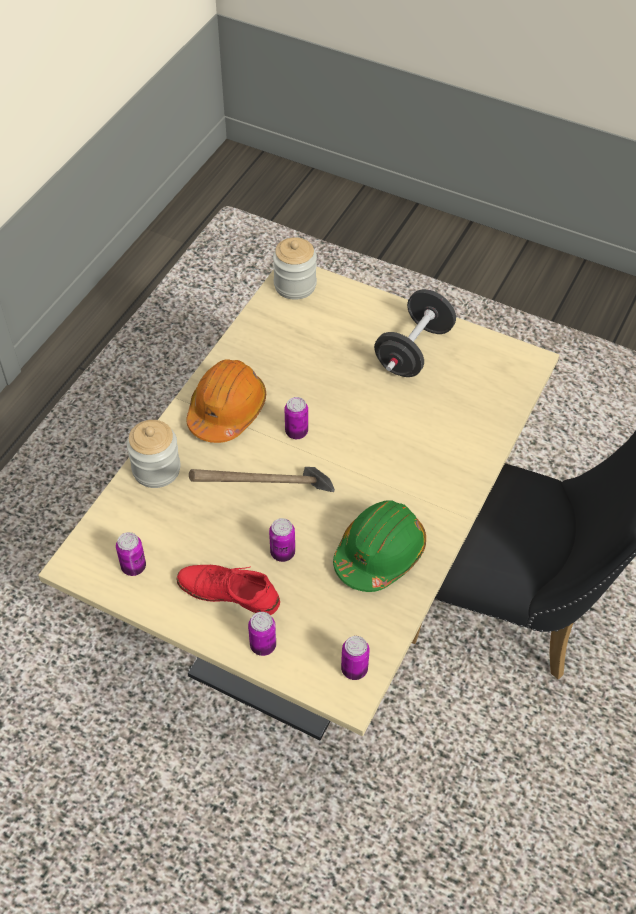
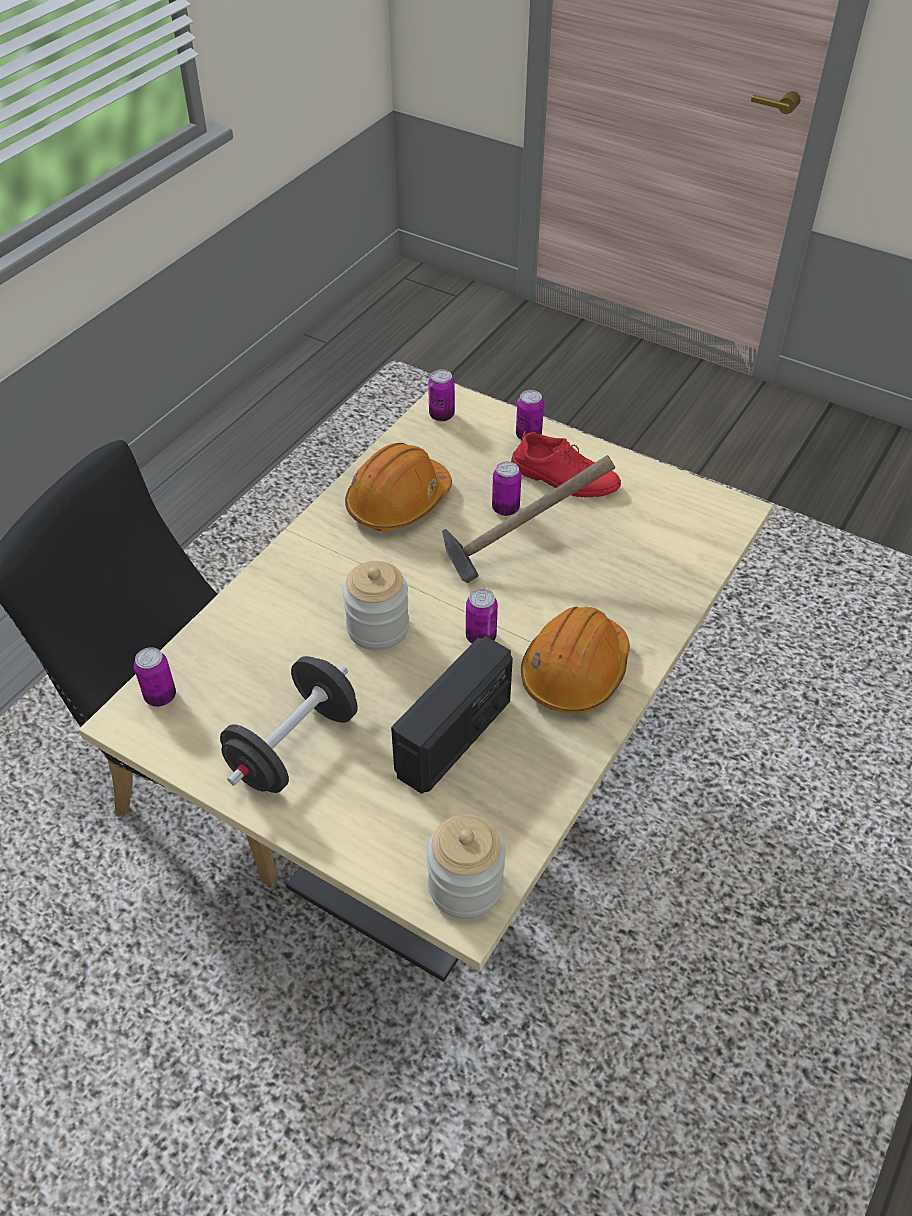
camera: 175 degrees left, 5 degrees down
(133, 567) = (669, 505): can -> can (160, 696)
(156, 469) = (660, 602): jar -> jar (378, 628)
(309, 362) = (454, 738): none -> radio
(379, 553) = (398, 502): green hard hat -> orange hard hat

